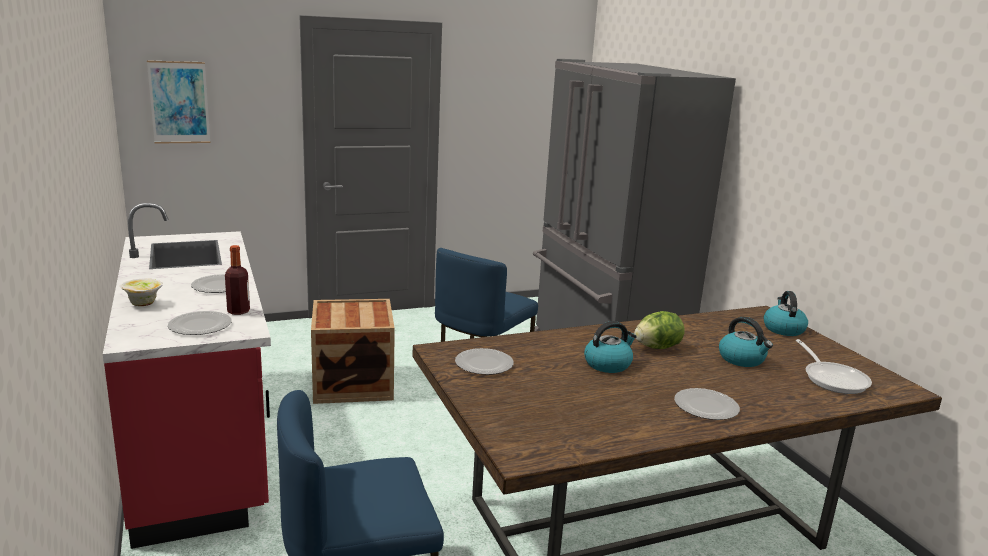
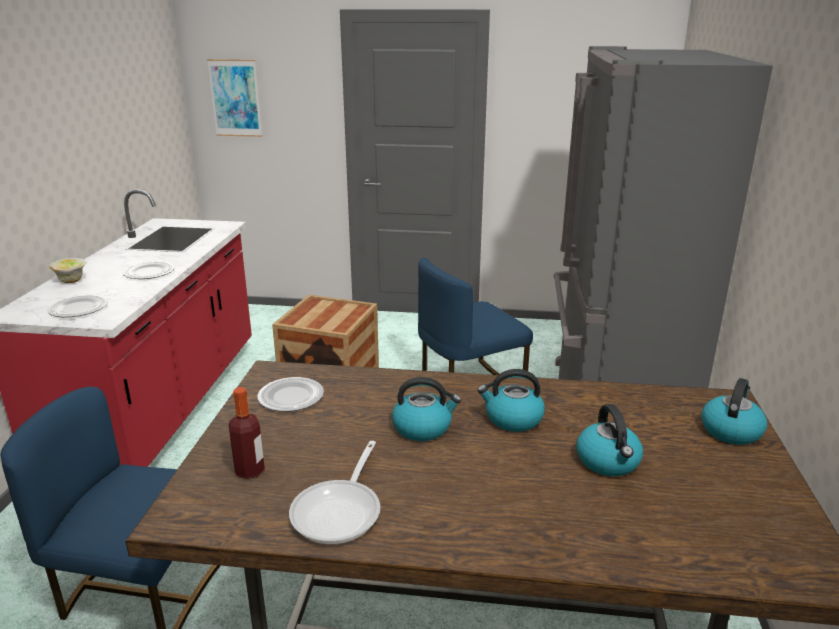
camera: 30 degrees right, 5 degrees up
(238, 311) = (126, 299): bottle -> bottle (249, 471)
(657, 347) = (512, 419): lettuce -> kettle
(706, 406) = (469, 517): plate -> none
(833, 379) = (714, 526): frying pan -> frying pan (340, 511)

